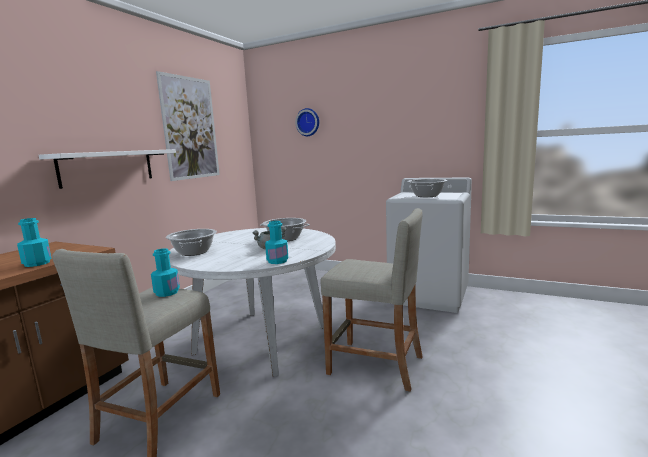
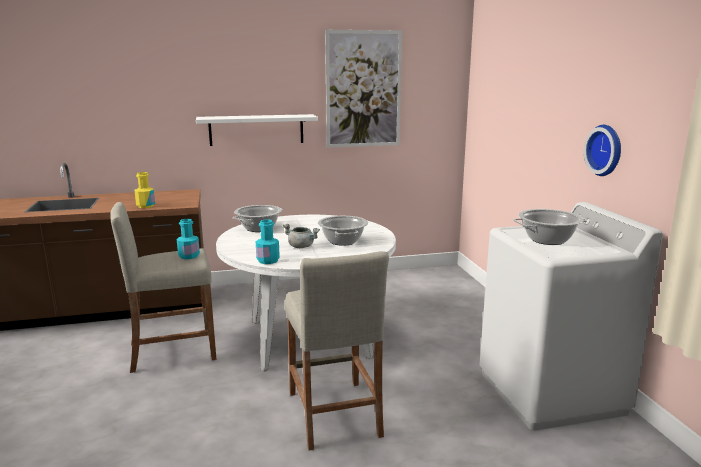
camera: 50 degrees right, 5 degrees up
(37, 263) = (145, 206): turquoise bottle -> yellow bottle
(308, 122) = (513, 88): wall clock -> wall clock (606, 150)

